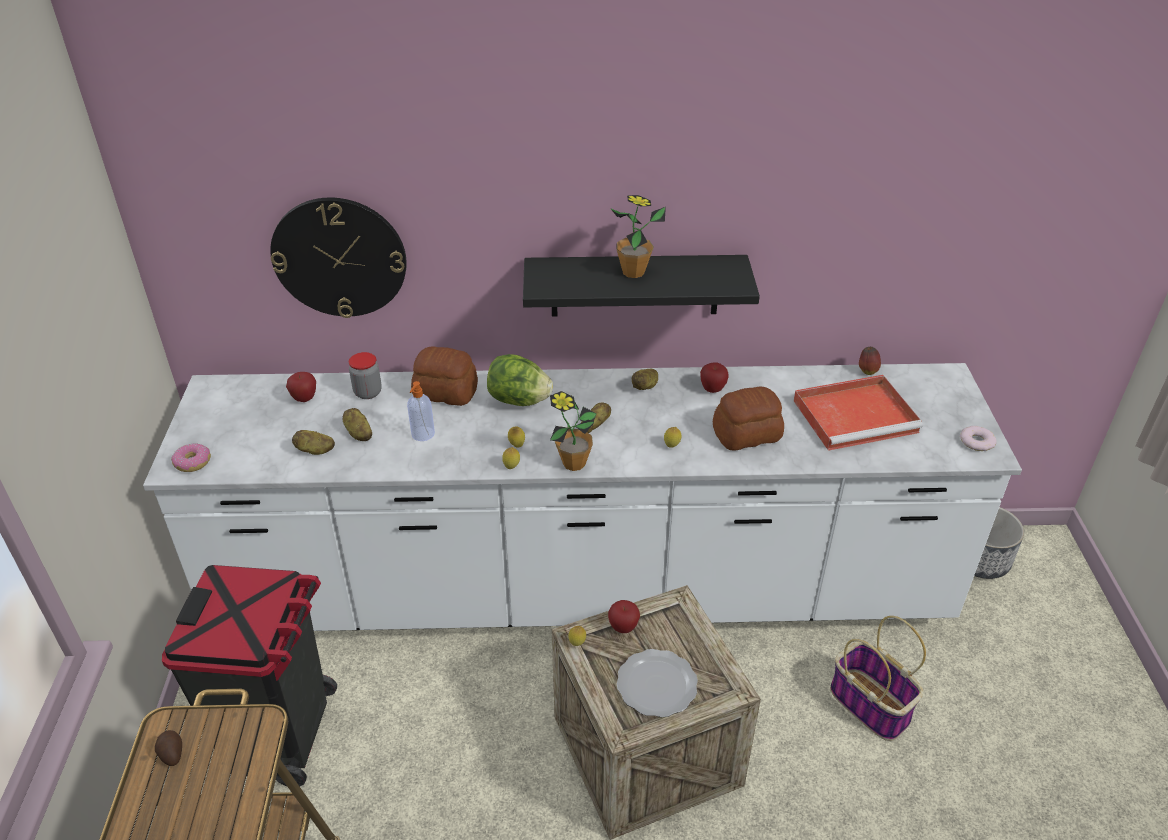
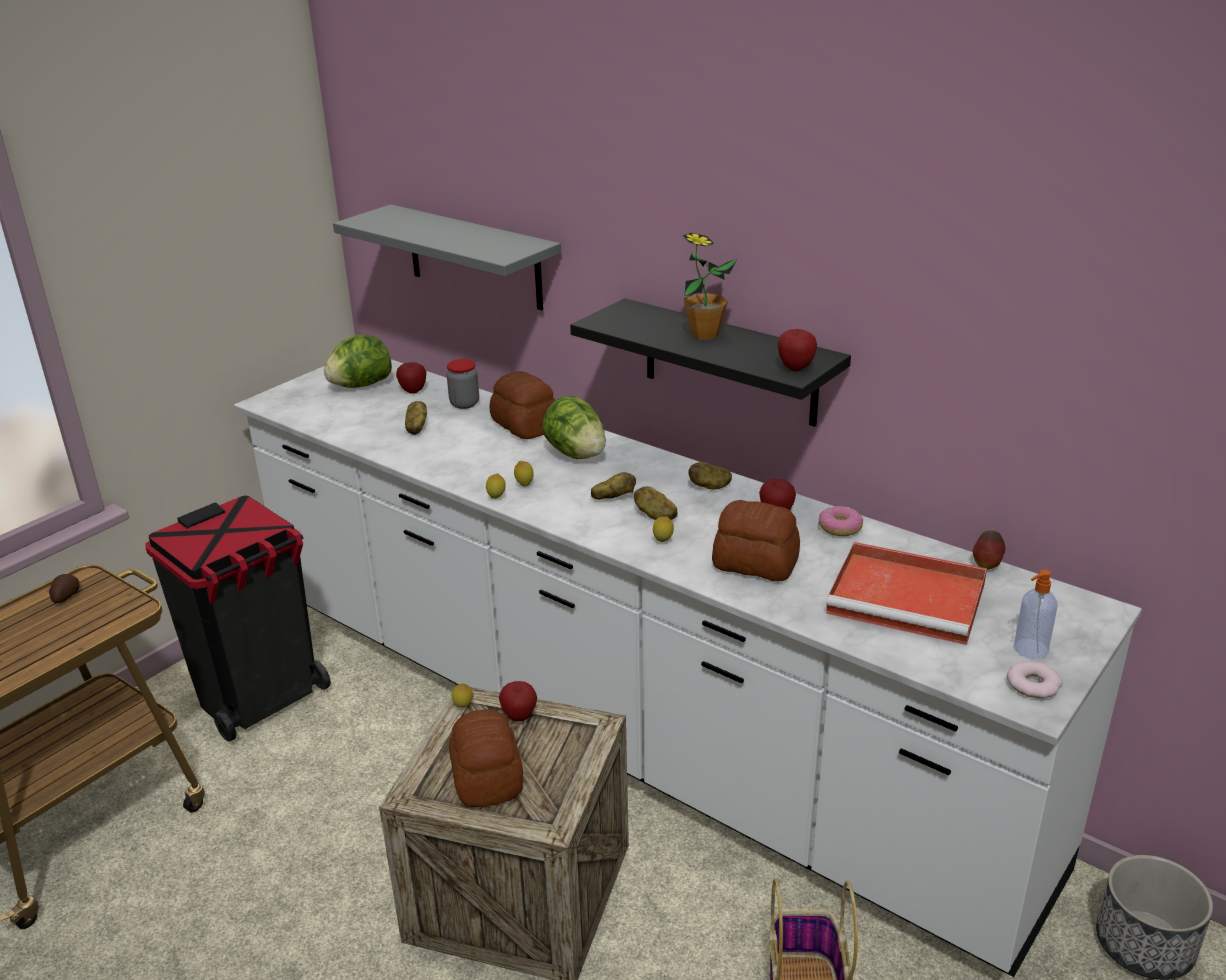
camera: 40 degrees right, 10 degrees down
(192, 463) = (281, 403): donut -> donut (839, 528)
(246, 413) = (361, 385): none -> lettuce
(315, 450) = (369, 427): potato -> potato (655, 515)
(339, 257) = (474, 257): wall clock -> grey shelf
(422, 434) = (462, 447): soap dispenser -> soap dispenser (1029, 649)
(574, 463) = (552, 517): potted plant -> none
(656, 684) = (488, 777): plate -> bread
(732, 279) = (795, 368): none -> apple

